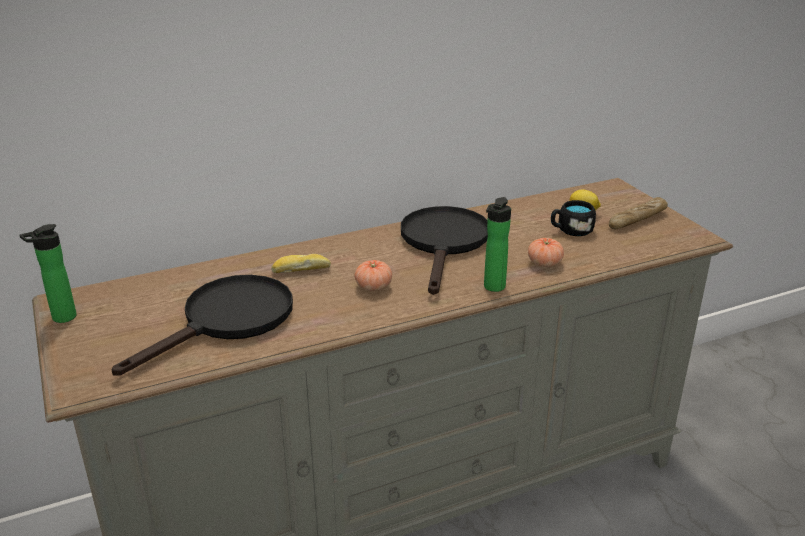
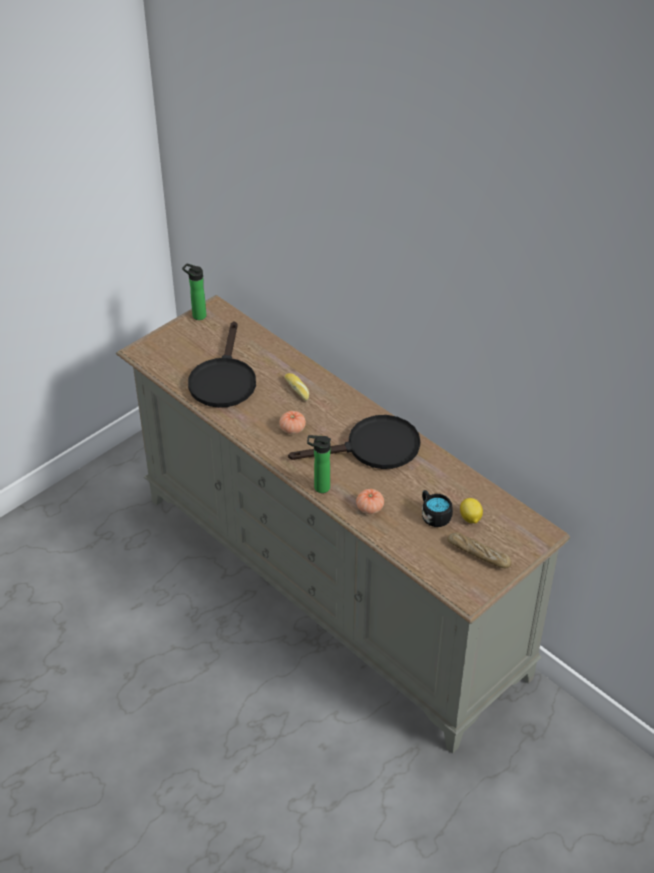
camera: 70 degrees right, 15 degrees up
(227, 321) = (223, 379): black frying pan -> black frying pan turned 75 degrees clockwise

